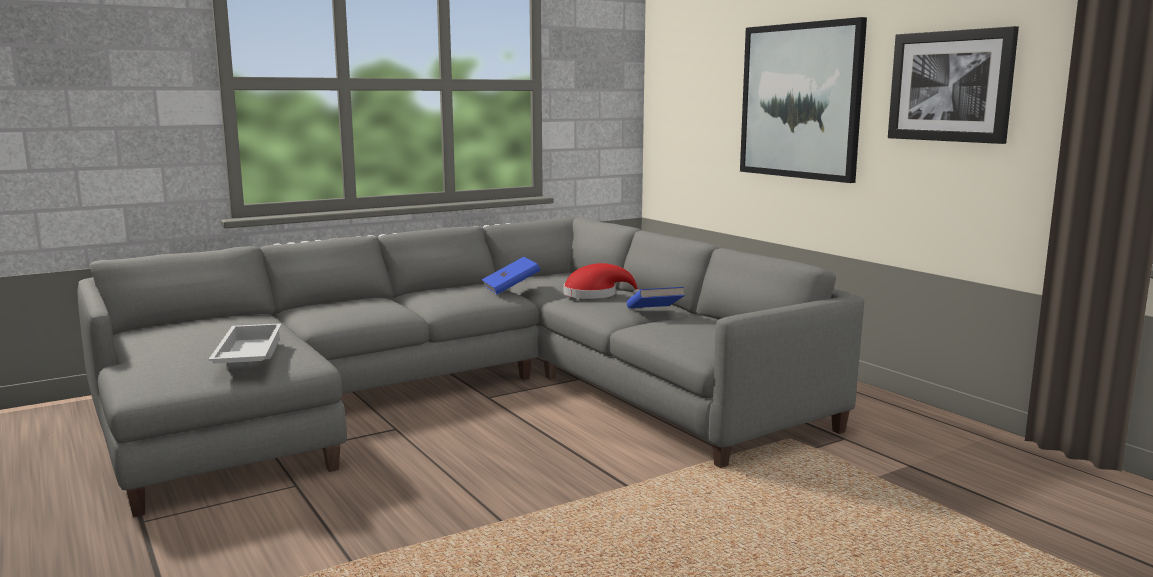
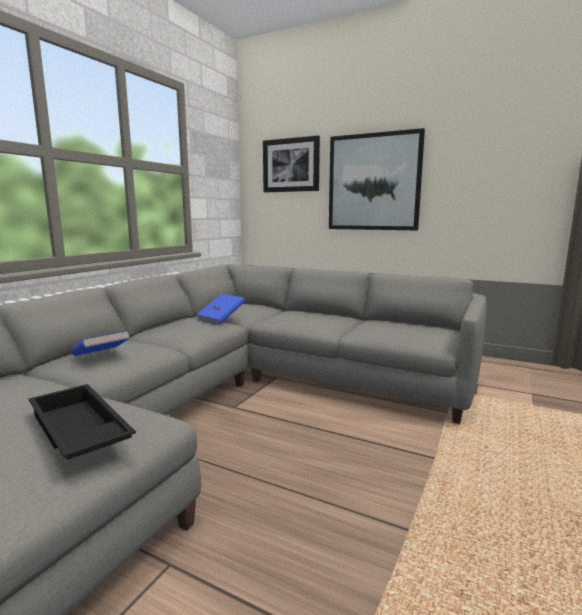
camera: 30 degrees left, 0 degrees up
(247, 355) = (77, 432): white tray -> black tray
(595, 295) = (287, 315): red hat -> none
(654, 313) = (349, 322): blue book -> blue book (101, 357)
(950, 86) = (487, 169): picture -> picture (291, 165)

